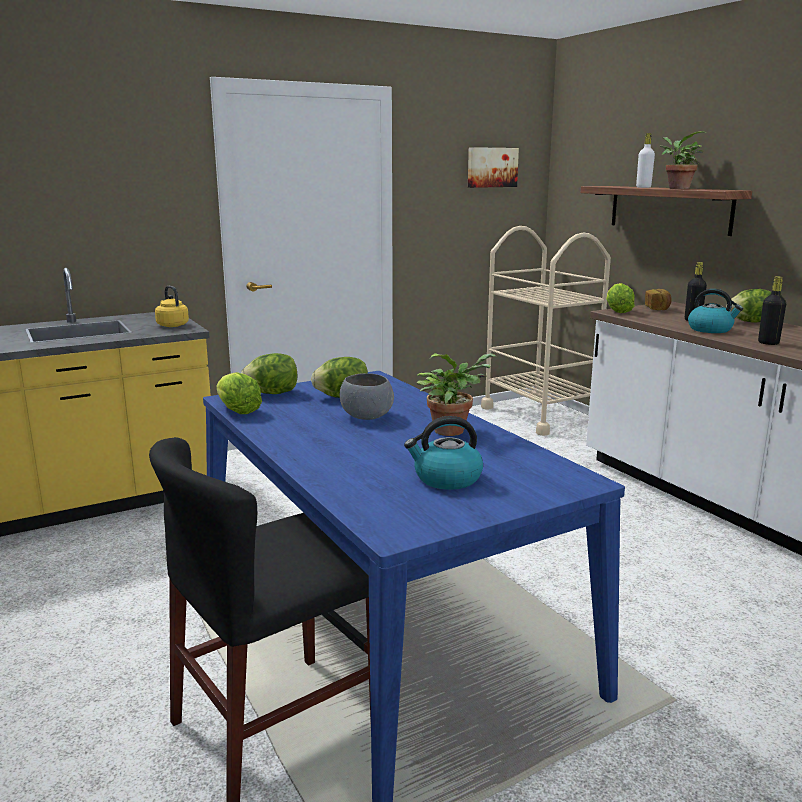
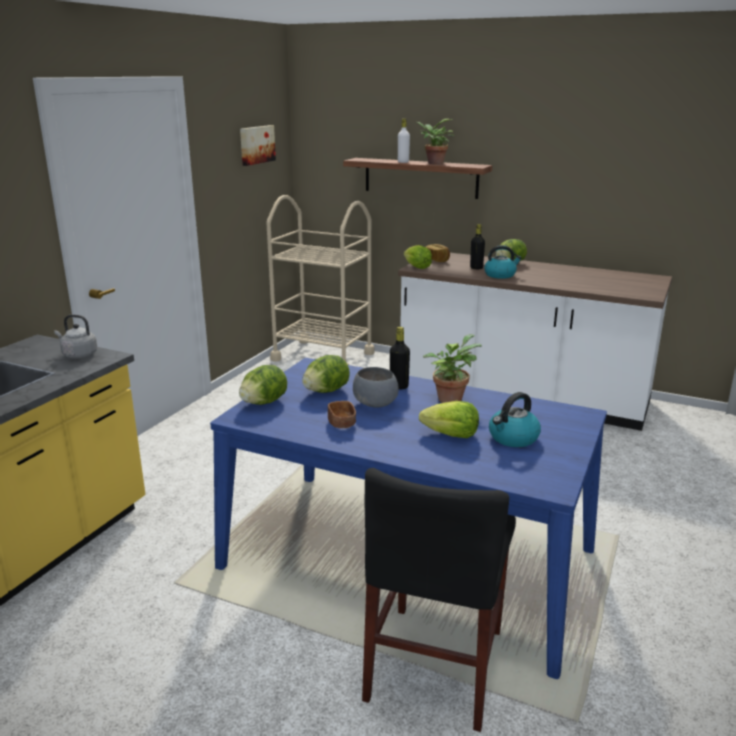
camera: 35 degrees left, 5 degrees up
(172, 325) = (78, 355): yellow kettle -> grey kettle
(237, 410) = (268, 427): lettuce -> lettuce (451, 435)
(302, 423) = (342, 424): none -> brown bowl
(768, 343) = (548, 281): black bottle -> black bottle (399, 386)

